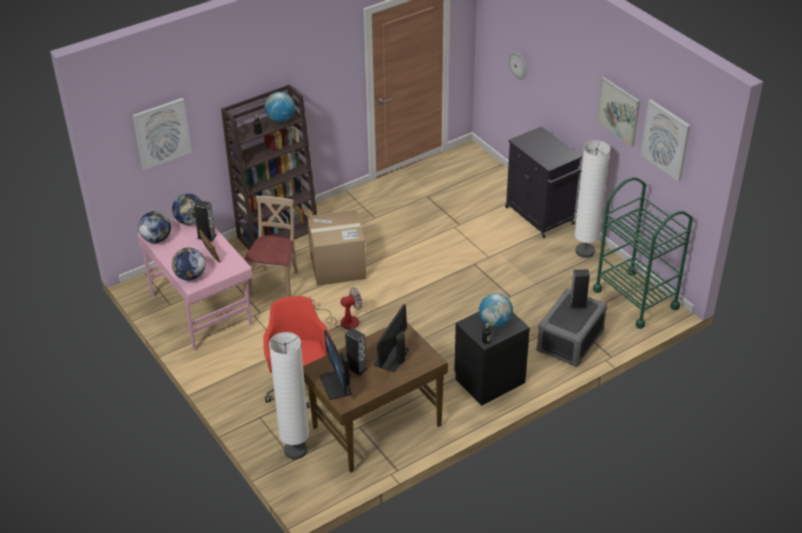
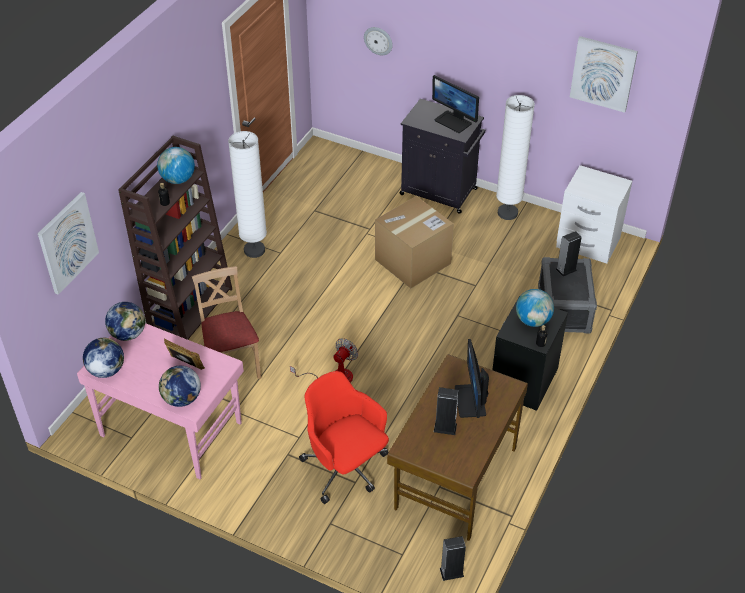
camera: 30 degrees left, 5 degrees up
(206, 236) = (163, 344): speaker -> speaker (451, 572)
(295, 450) = (396, 543): white floor lamp -> white floor lamp (254, 250)
(336, 384) = (440, 456): monitor -> monitor (453, 121)
(337, 266) = (282, 320): cardboard box -> cardboard box (412, 261)
(618, 111) = (532, 58): picture -> none
(635, 299) = (587, 243): green cart -> white nightstand

